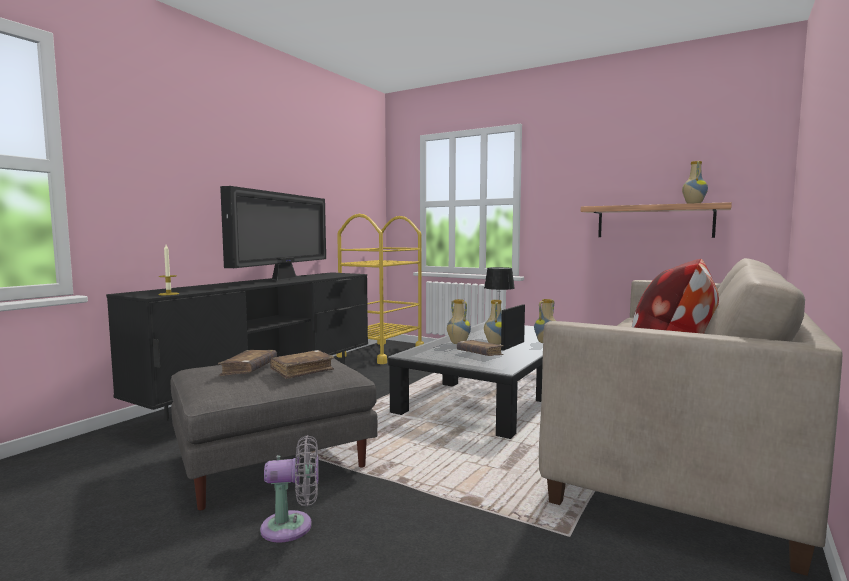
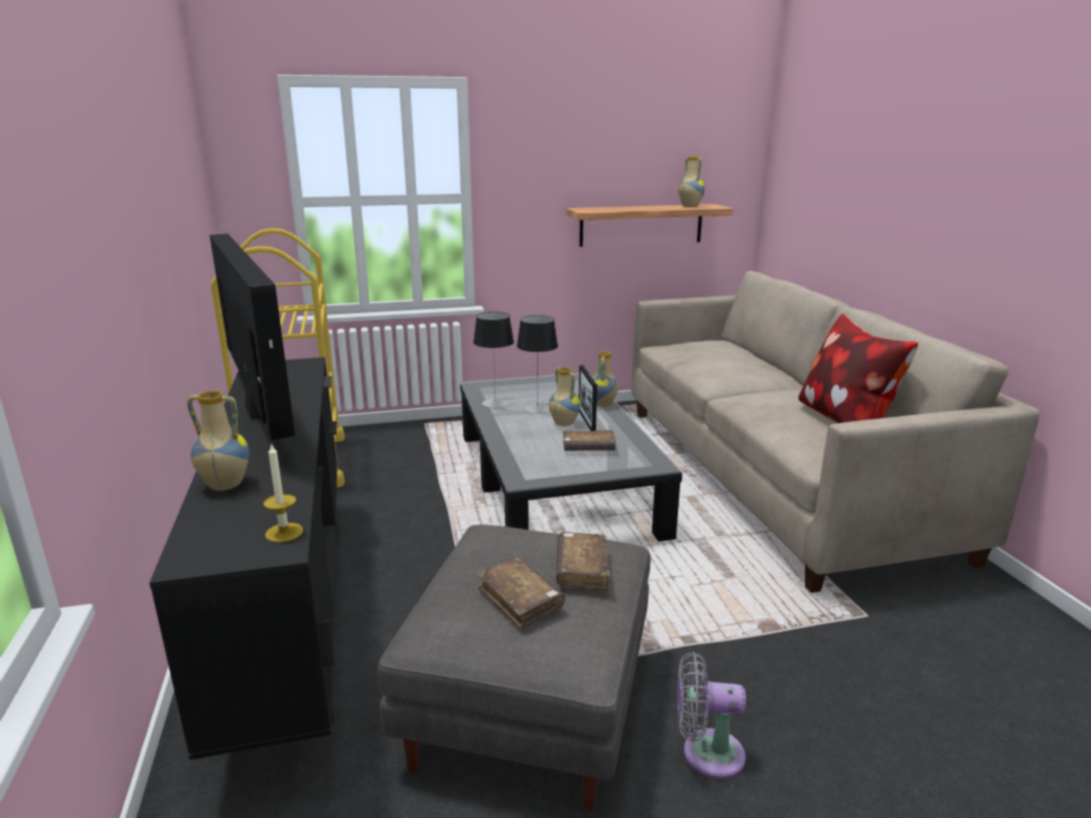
camera: 45 degrees left, 15 degrees up
(292, 527) = (706, 753): grey fan -> grey fan turned 120 degrees counterclockwise
(457, 343) = (526, 437): vase -> vase (224, 486)
(479, 330) = (495, 403): none -> table lamp

